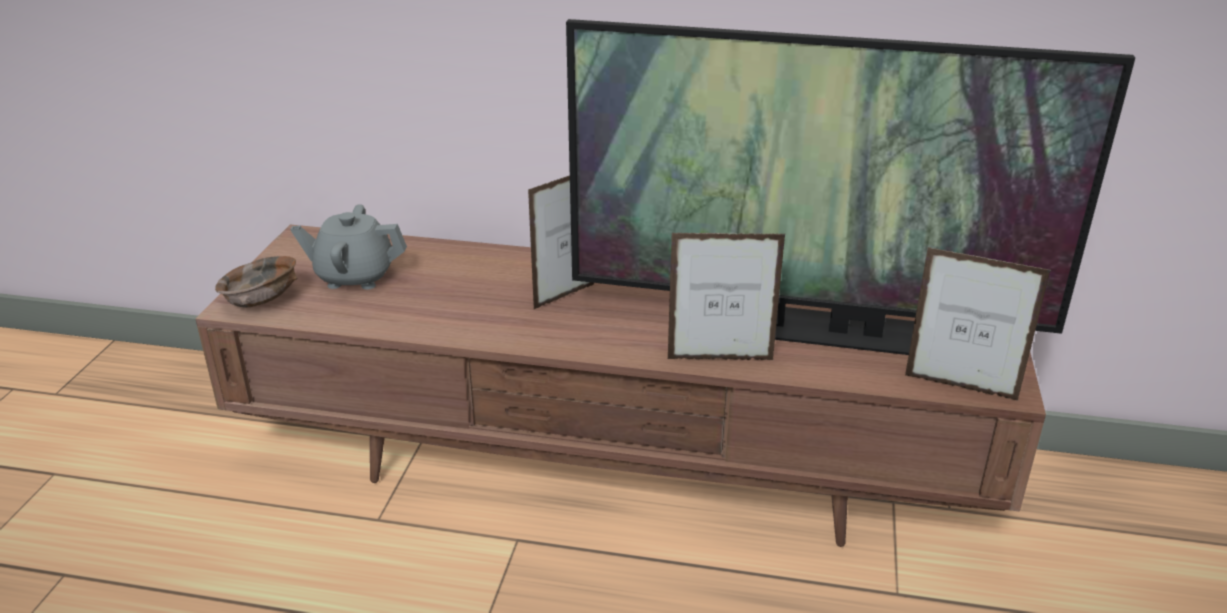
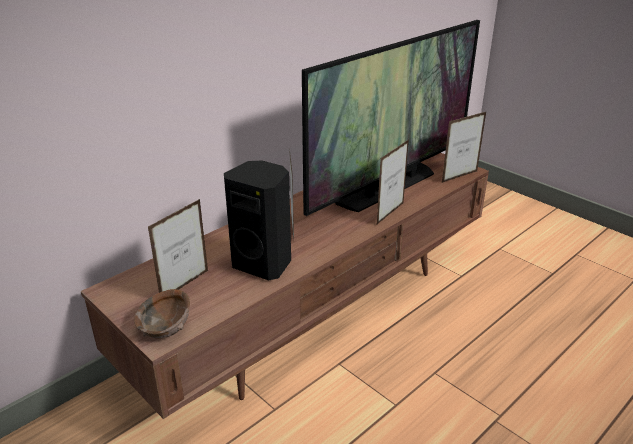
camera: 55 degrees left, 0 degrees up
(355, 276) = (185, 285): grey teapot -> picture frame
(455, 308) = (263, 264): none -> black speaker

